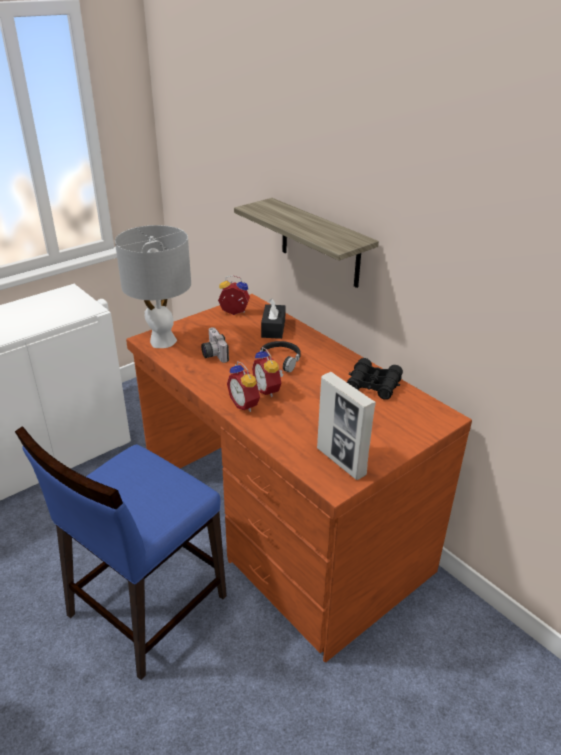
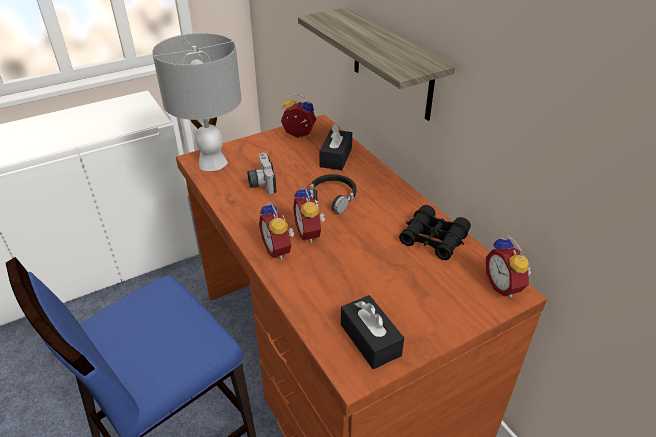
camera: 10 degrees right, 5 degrees up
(341, 461) = (370, 339): picture frame -> black tissue box
(438, 414) = (504, 286): none -> alarm clock

